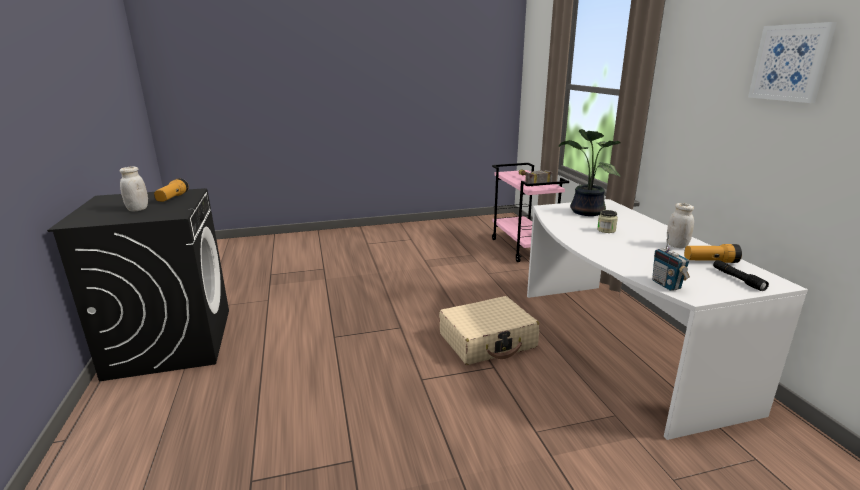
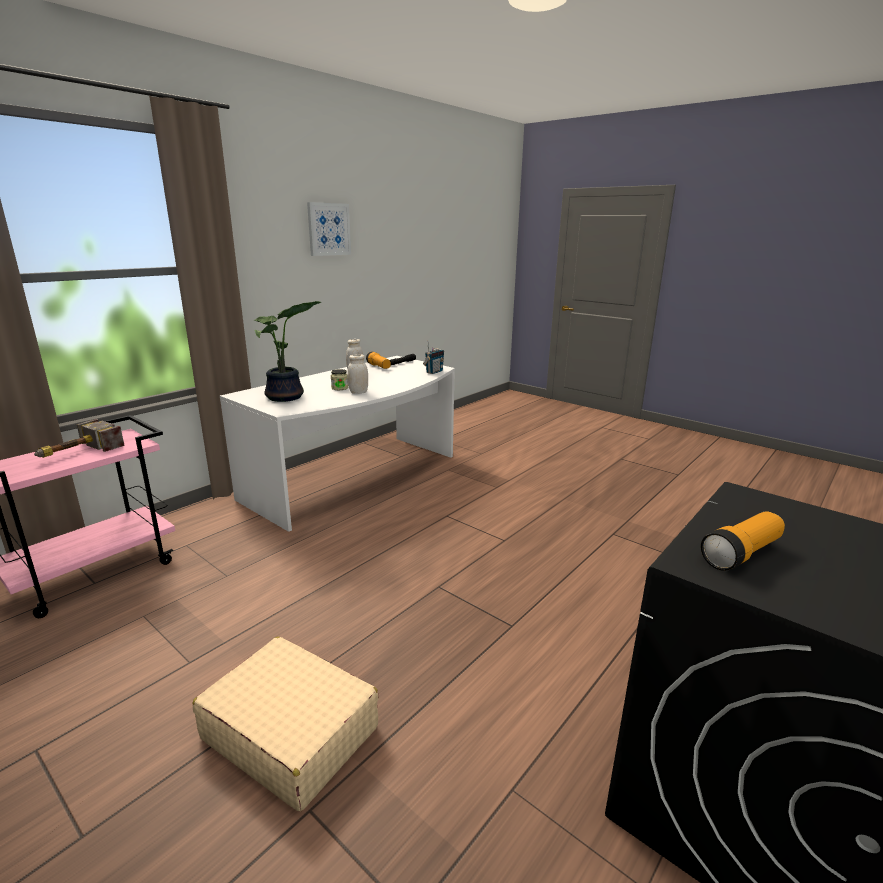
camera: 125 degrees left, 0 degrees up
(138, 209) = (817, 542): white jar -> white jar (358, 392)
(488, 341) = (409, 528): beige suitcase -> beige suitcase (290, 732)

